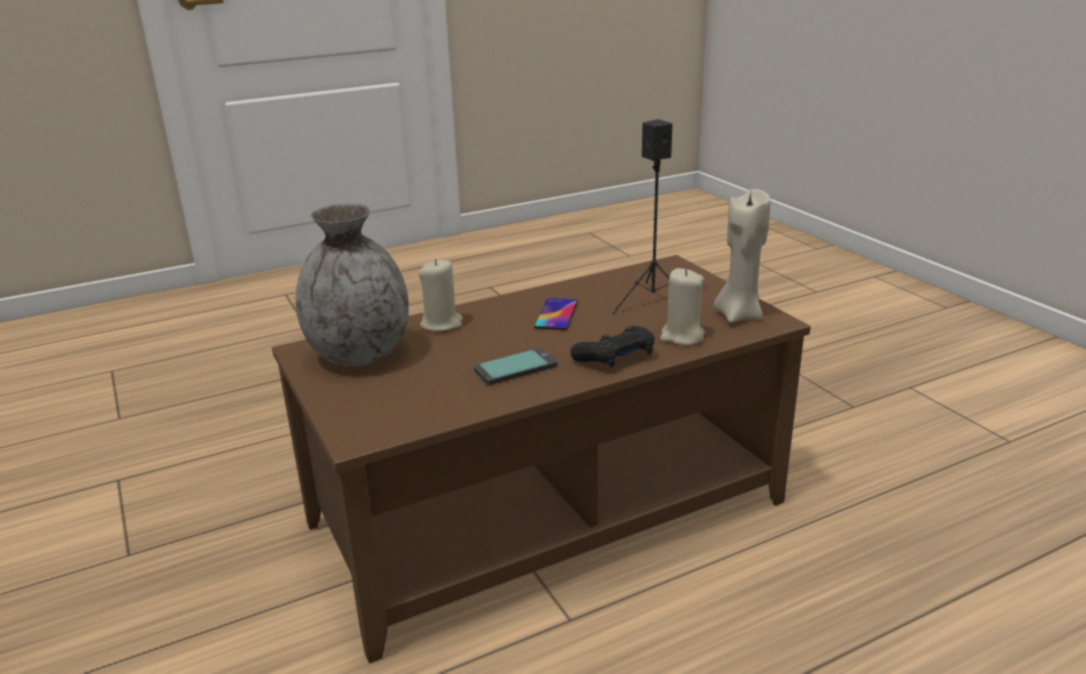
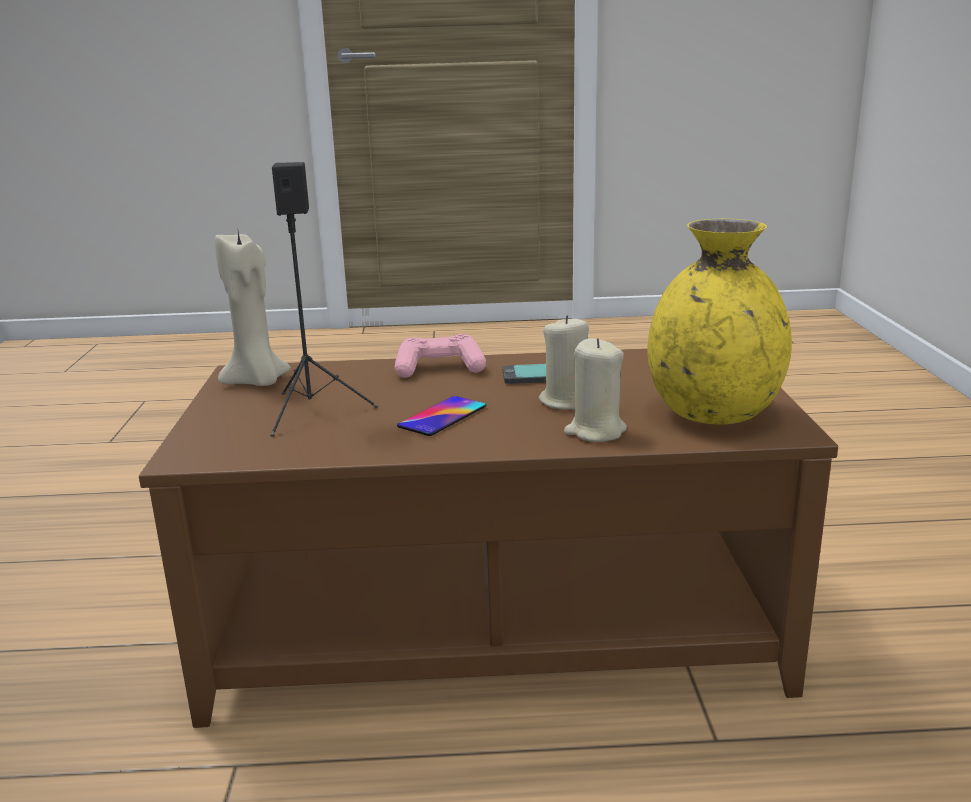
camera: 155 degrees left, 5 degrees down
(360, 355) = (712, 413): grey vase -> yellow vase
(616, 357) = (439, 369): black game controller -> pink game controller
(682, 337) = (350, 374): beige candle -> beige candle (567, 402)

